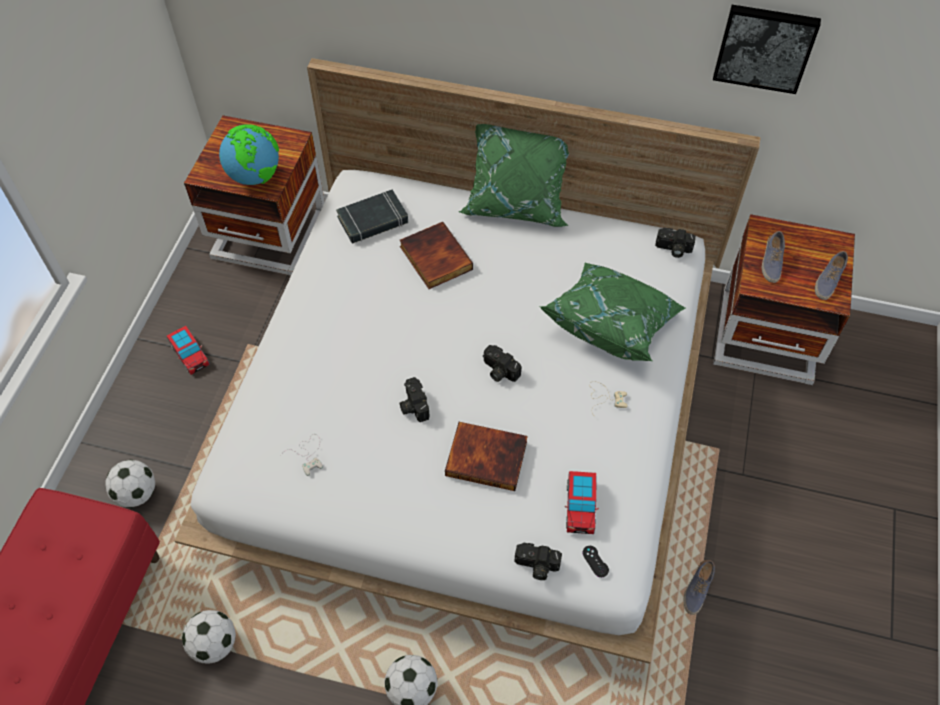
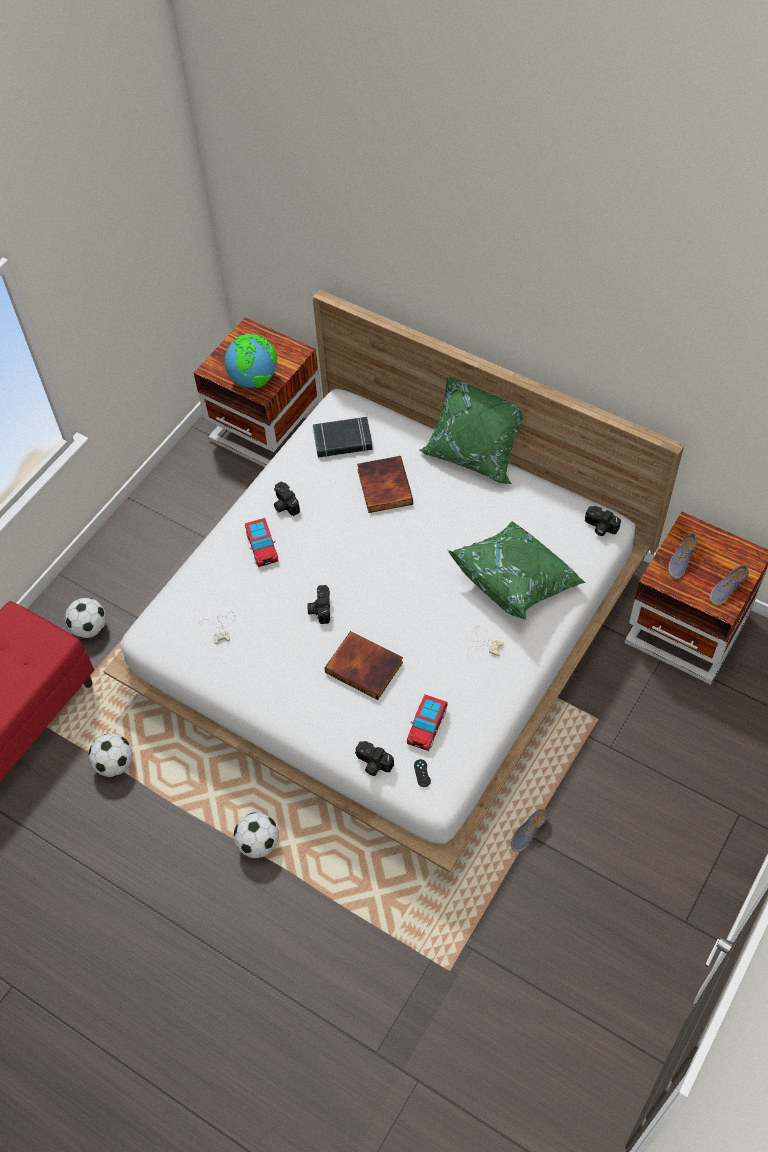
camera: 20 degrees right, 0 degrees up
(189, 354) = (166, 521): toy car -> toy car (262, 546)
(498, 371) = (402, 597): camera -> camera (284, 504)
(765, 47) = (685, 369): picture -> none

